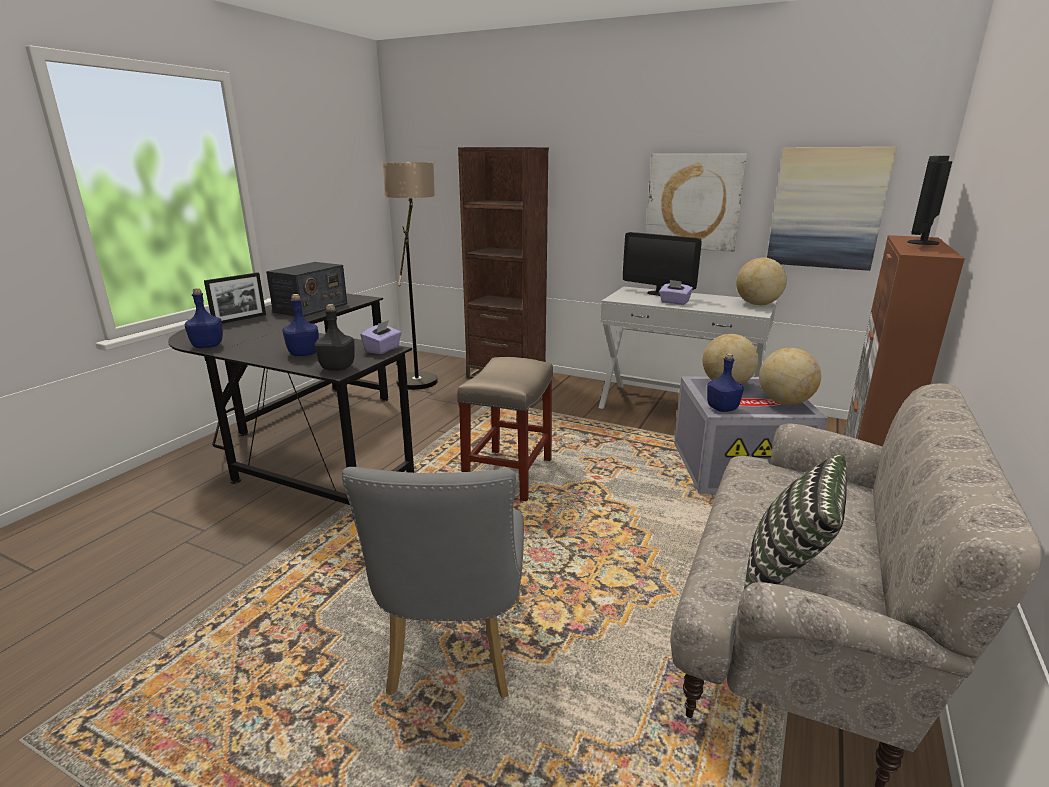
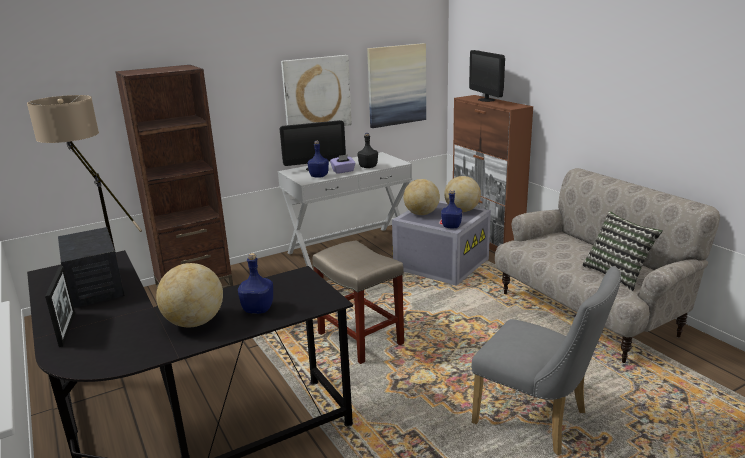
camera: 55 degrees left, 0 degrees up
(208, 346) = (150, 355): blue bottle -> blue bottle (319, 176)
(338, 368) = (321, 300): black bottle -> black bottle (368, 167)
(383, 349) = (297, 276): purple tissue box -> none
(757, 304) = (382, 157): globe -> globe (194, 323)

